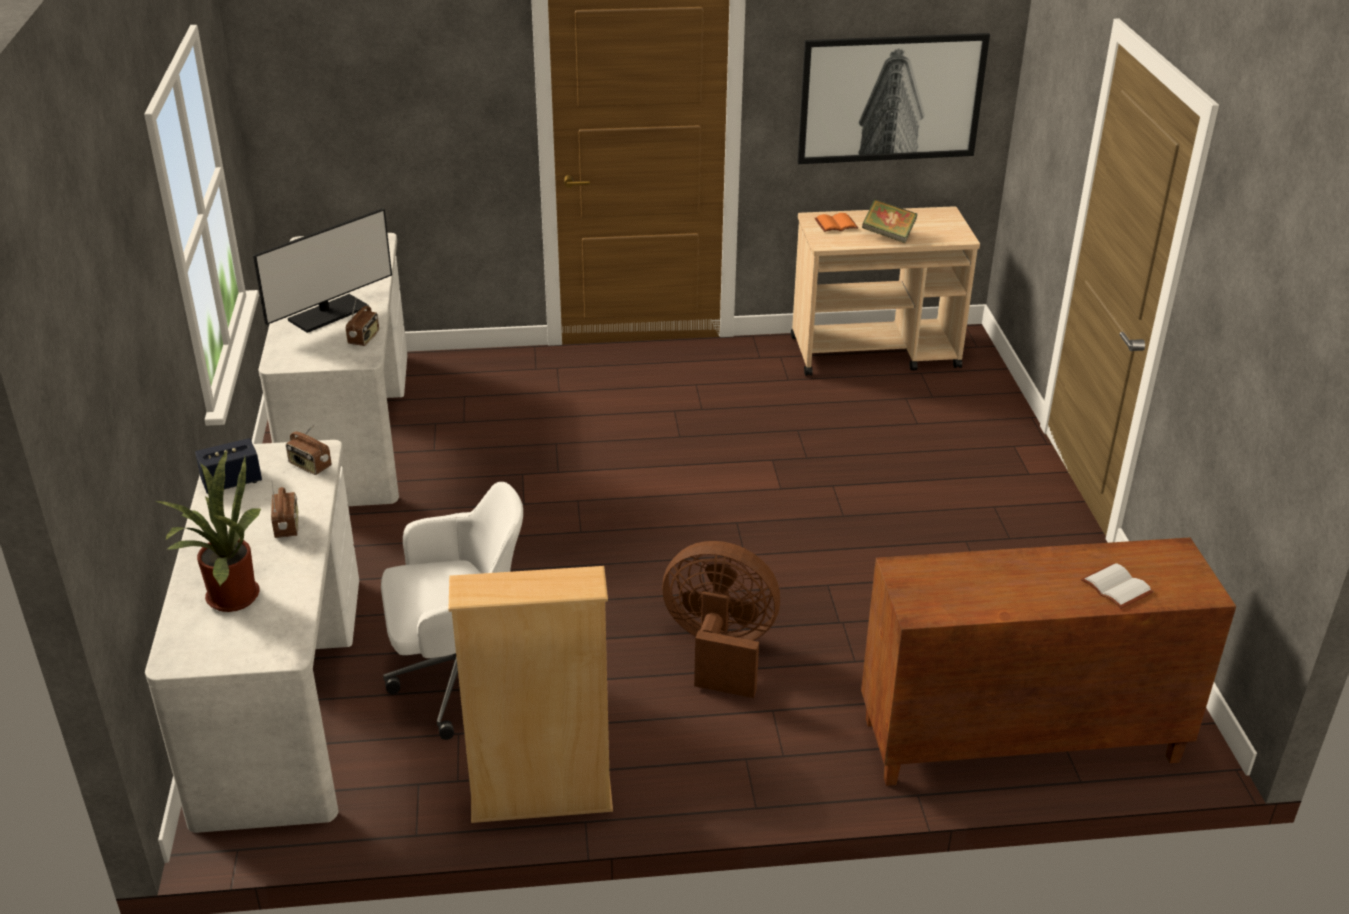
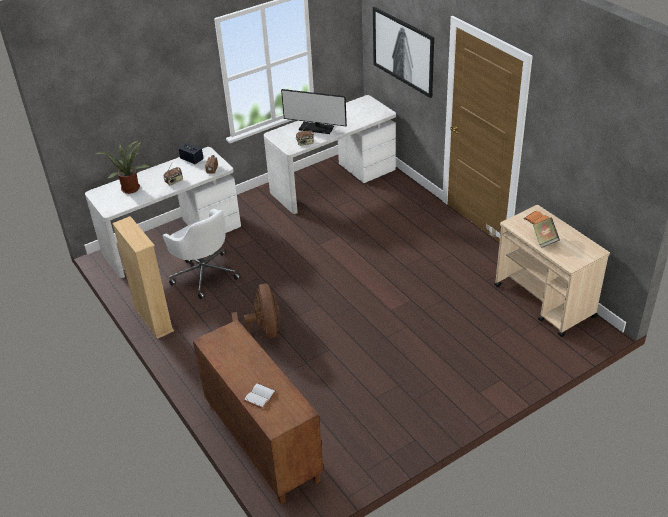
camera: 65 degrees right, 5 degrees up
(890, 98) = (587, 169): picture -> picture (404, 51)

